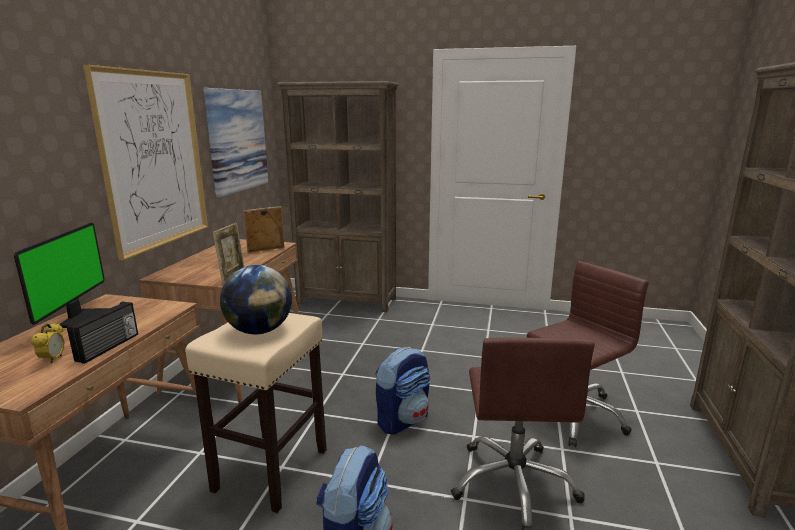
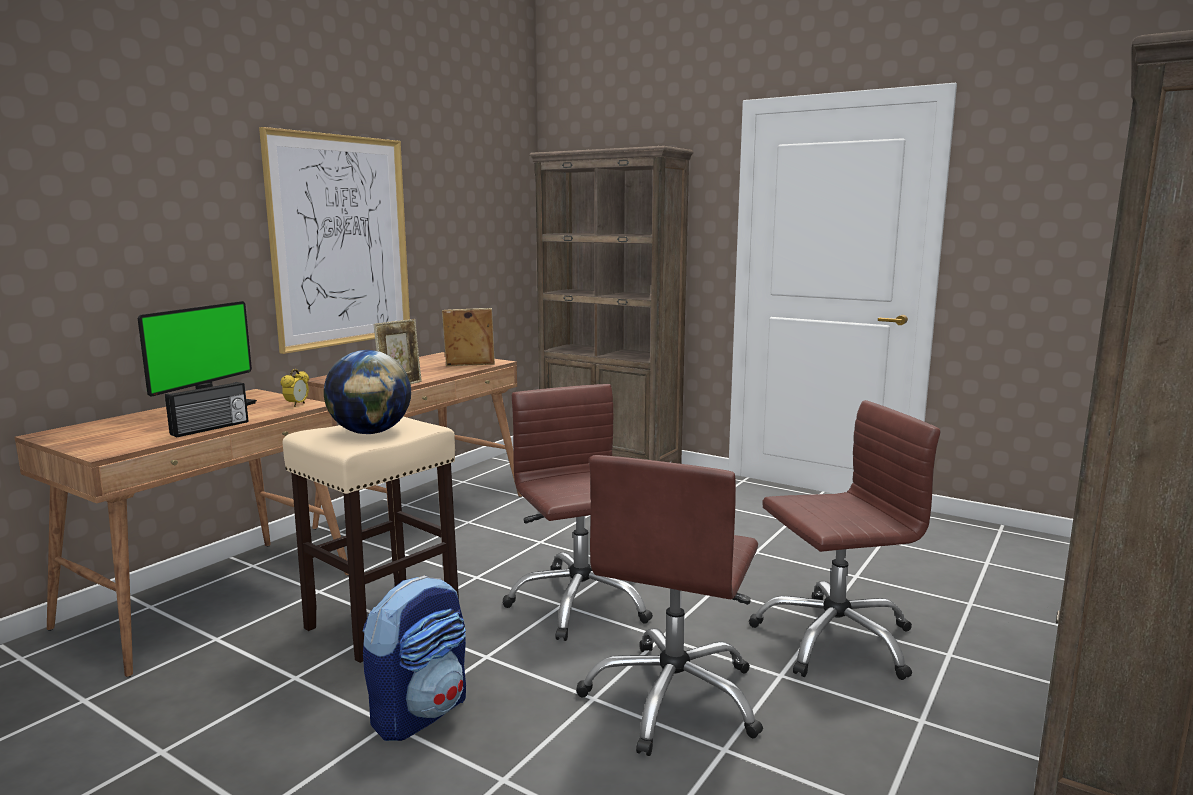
camera: 20 degrees right, 5 degrees down
(53, 359) = (154, 431): alarm clock -> alarm clock (297, 405)
(237, 140) = (470, 228): picture -> none
(403, 420) = (580, 602): backpack -> brown office chair

